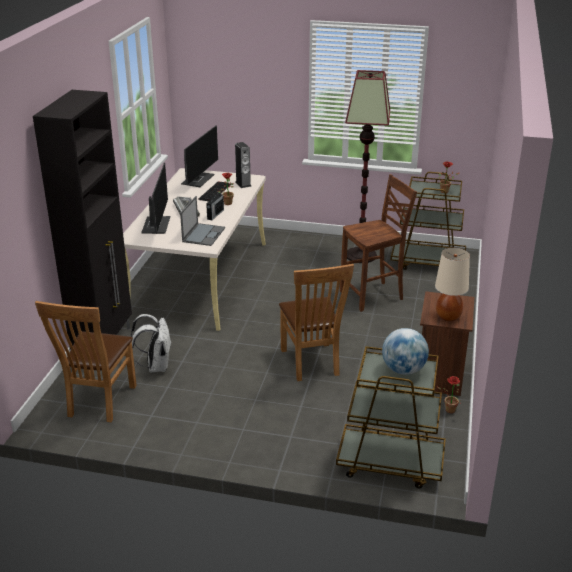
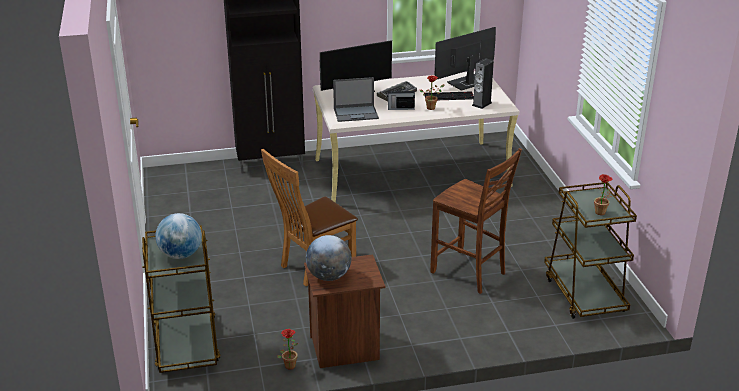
camera: 65 degrees right, 0 degrees up
(99, 403) = (193, 186): brown chair -> none
(156, 366) = (256, 194): white backpack -> none
(198, 179) = (467, 83): monitor -> monitor turned 150 degrees clockwise
(361, 255) = (550, 246): floor lamp -> none
(448, 316) = (329, 276): beige table lamp -> globe

